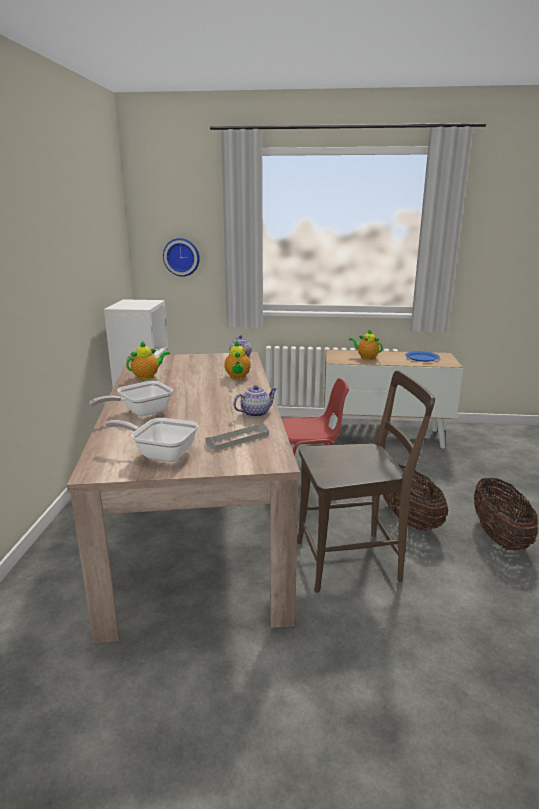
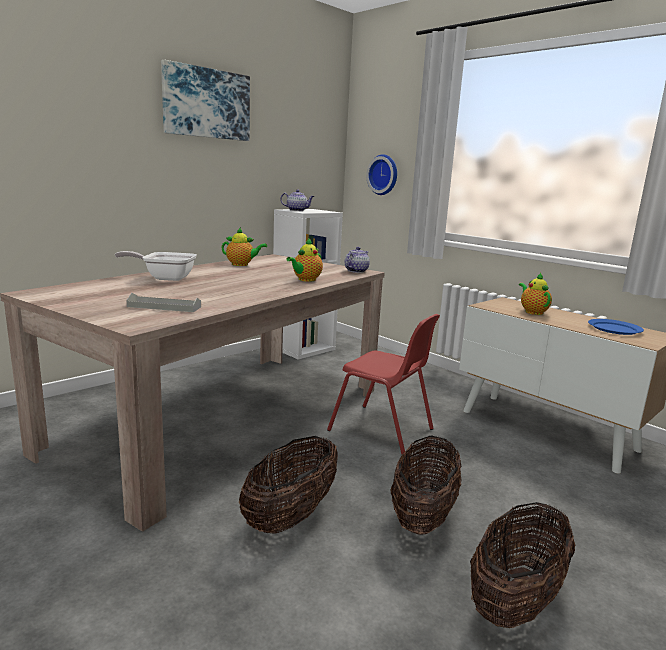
camera: 40 degrees right, 5 degrees down
(48, 210) = (206, 103): none -> picture
(161, 454) = (93, 297): frying pan -> none
(256, 413) = (236, 299): teapot -> teapot (297, 210)
(353, 560) = (290, 516): brown chair -> basket

